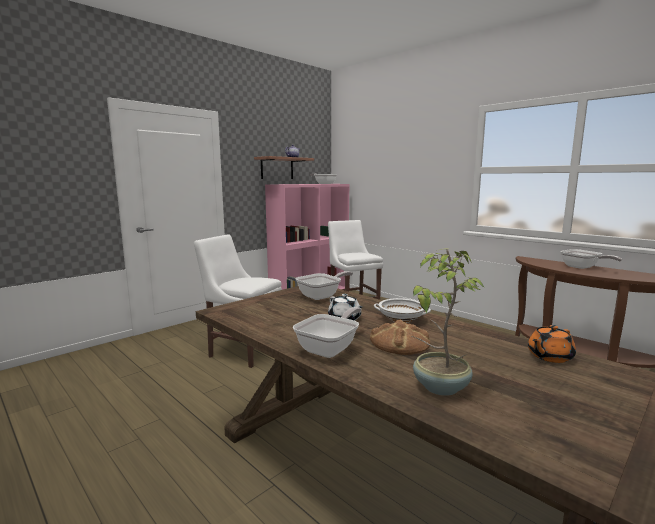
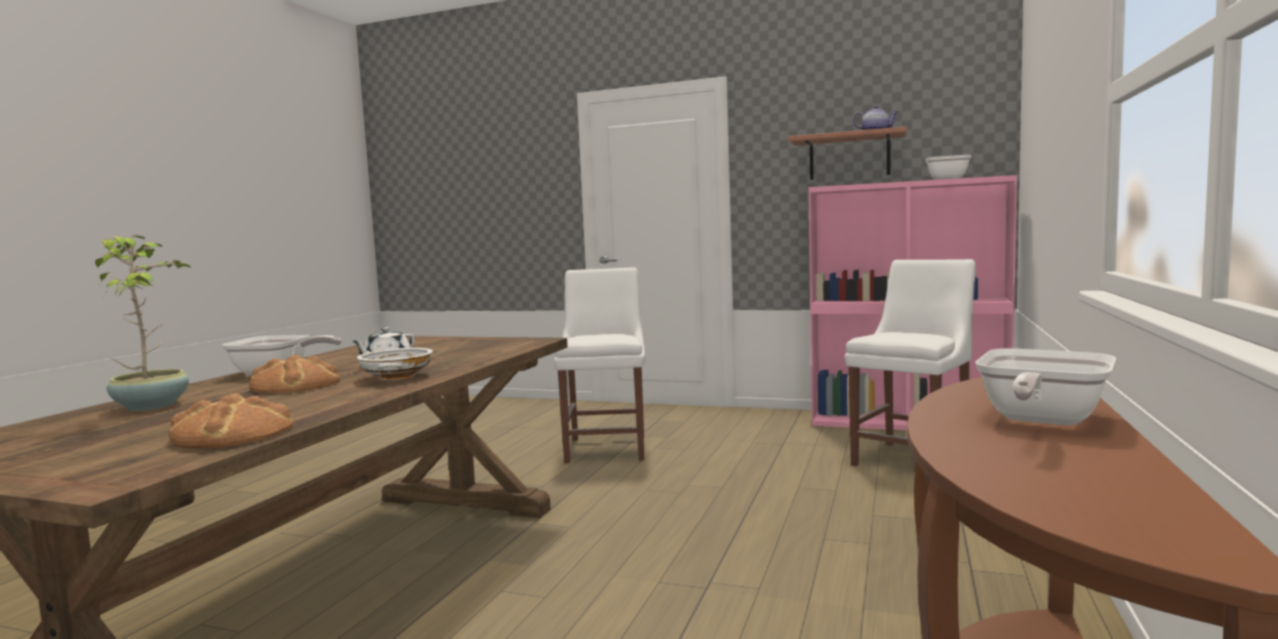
camera: 65 degrees right, 5 degrees down
(322, 296) = (490, 347): frying pan -> none
(549, 357) = (233, 434): orange teapot -> bread

